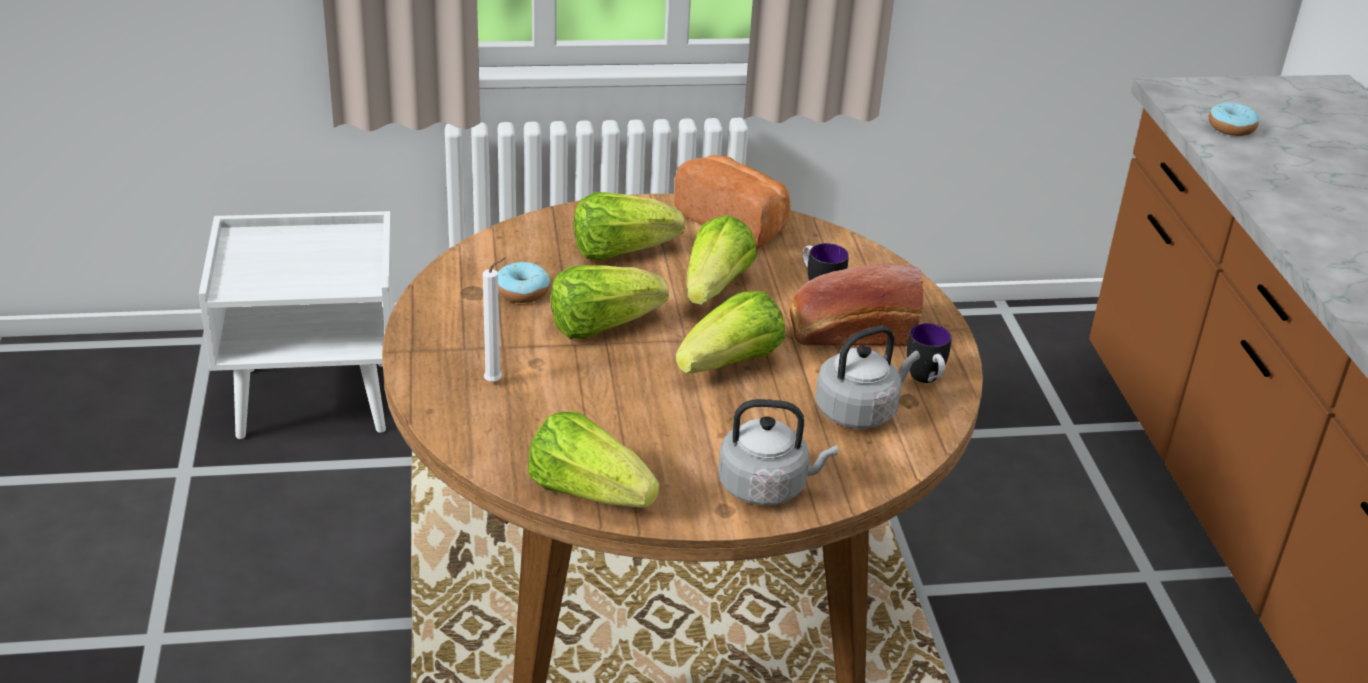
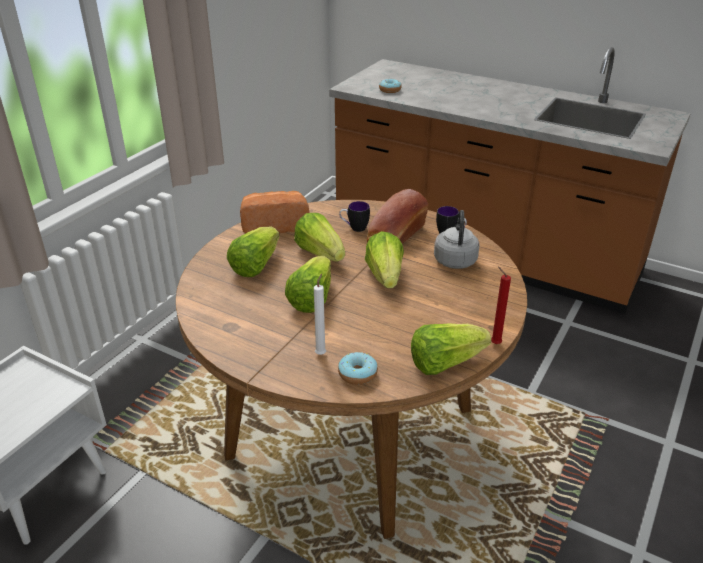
camera: 50 degrees left, 0 degrees up
(522, 291) = (251, 310): donut -> donut (357, 374)
(685, 522) = (494, 343): none -> red candle
(767, 487) = (487, 308): grey kettle -> none

